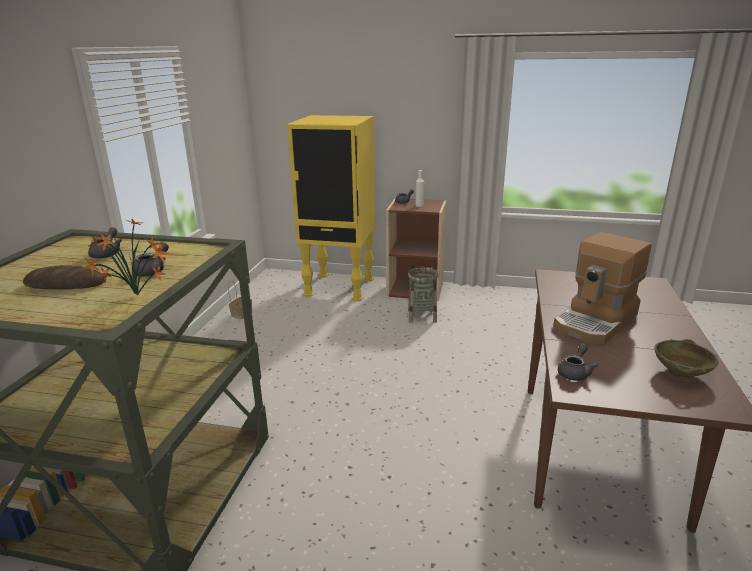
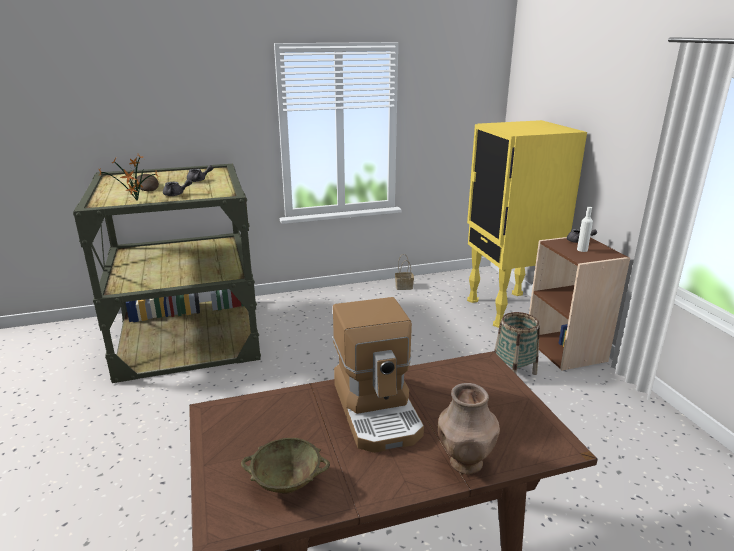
camera: 60 degrees right, 0 degrees up
(575, 372) = (248, 409): grey teapot -> none
(596, 322) = (378, 410): coffee machine -> coffee machine turned 120 degrees counterclockwise
(666, 310) = (464, 463): none -> brown vase

